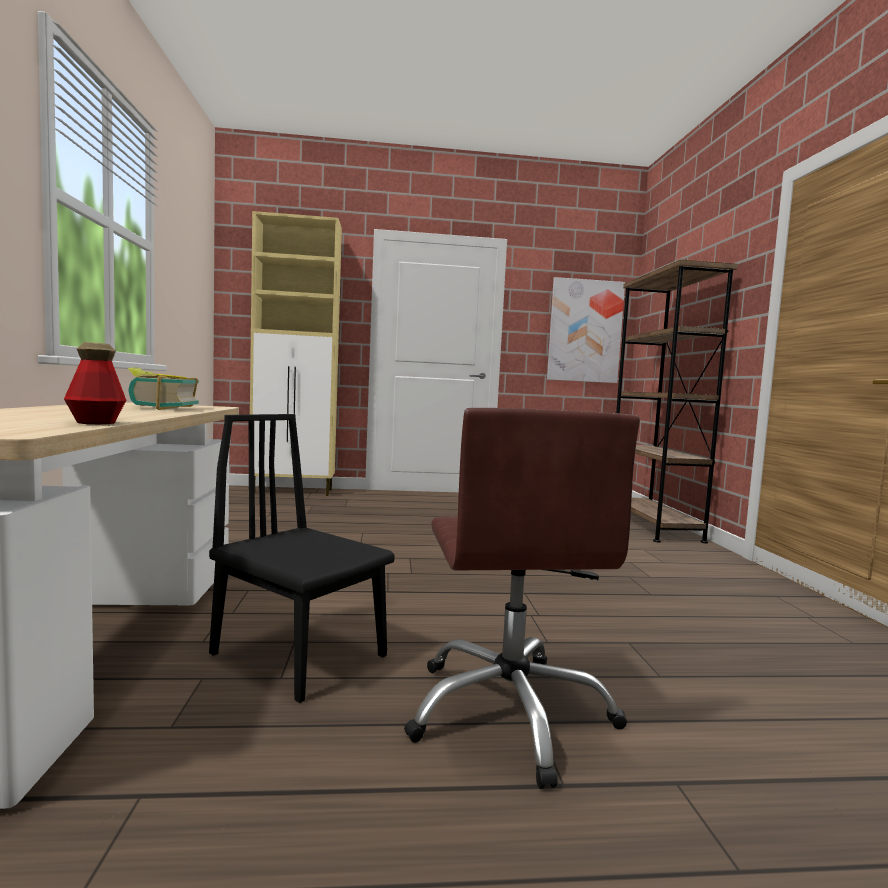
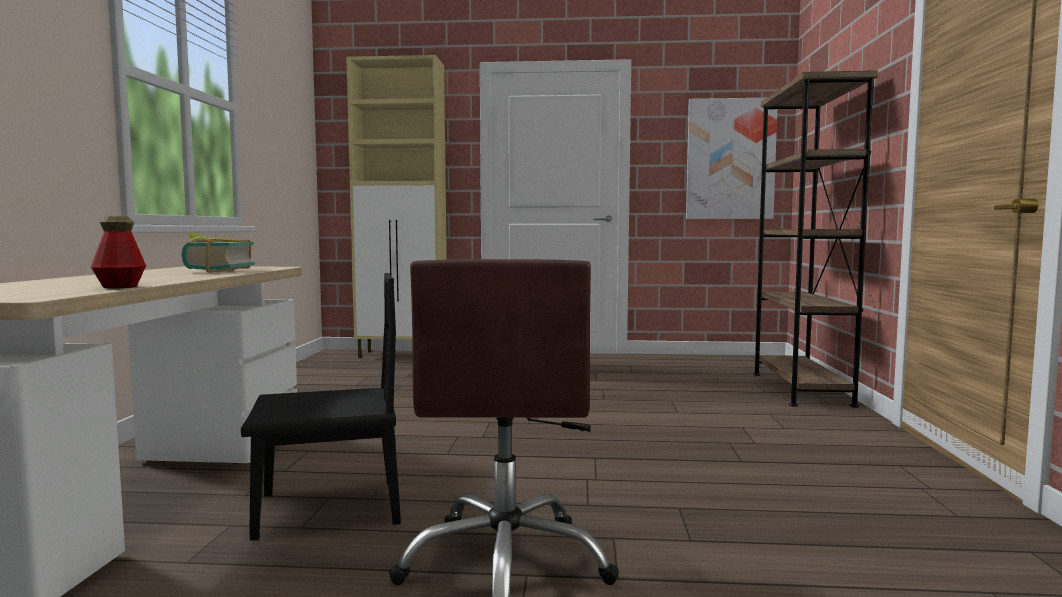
camera: 10 degrees right, 0 degrees up
(299, 654) = (328, 508): black chair -> black chair turned 120 degrees clockwise

